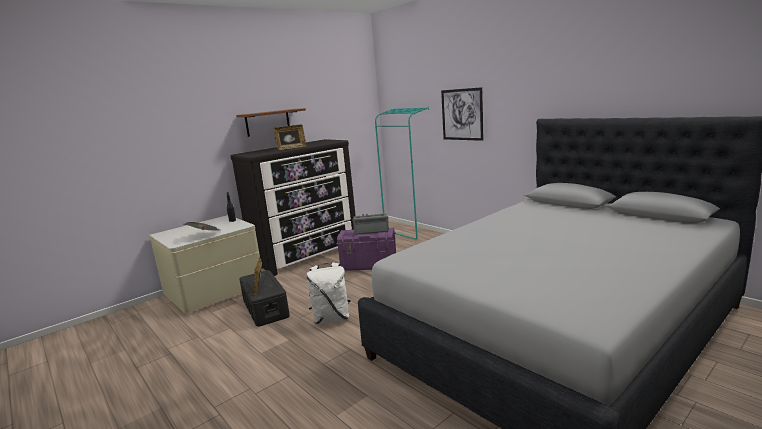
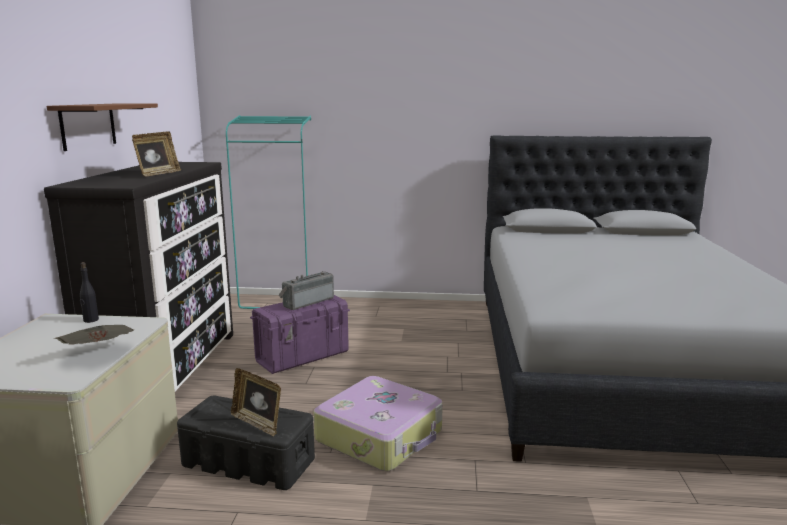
camera: 45 degrees left, 0 degrees up
(331, 318) = (381, 436): white backpack -> suitcase
(462, 114) = (369, 128): picture -> none

